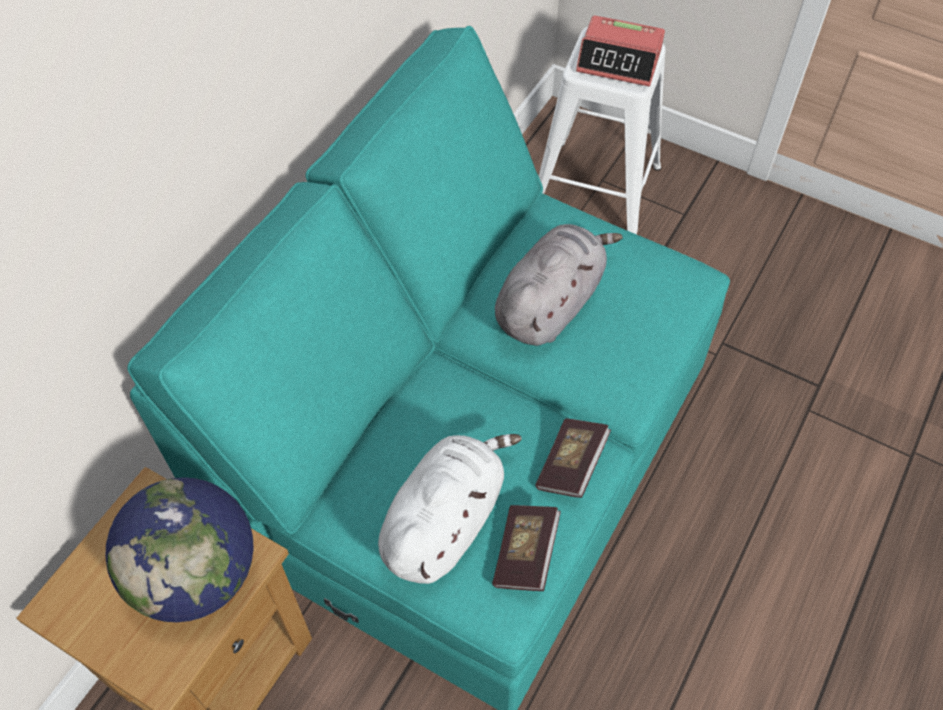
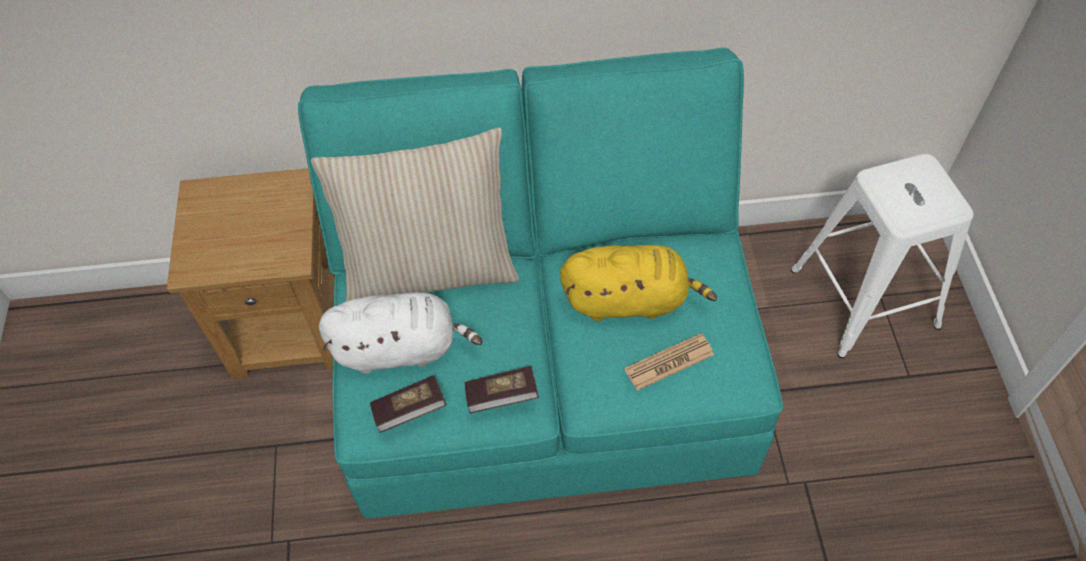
camera: 55 degrees right, 0 degrees up
(197, 574) = (262, 241): globe -> none
(375, 440) = (430, 270): none -> beige pillow
(550, 304) = (629, 300): grey plush toy -> yellow plush toy
(619, 61) = (916, 197): alarm clock -> none
(638, 316) = (669, 362): none -> newspaper

